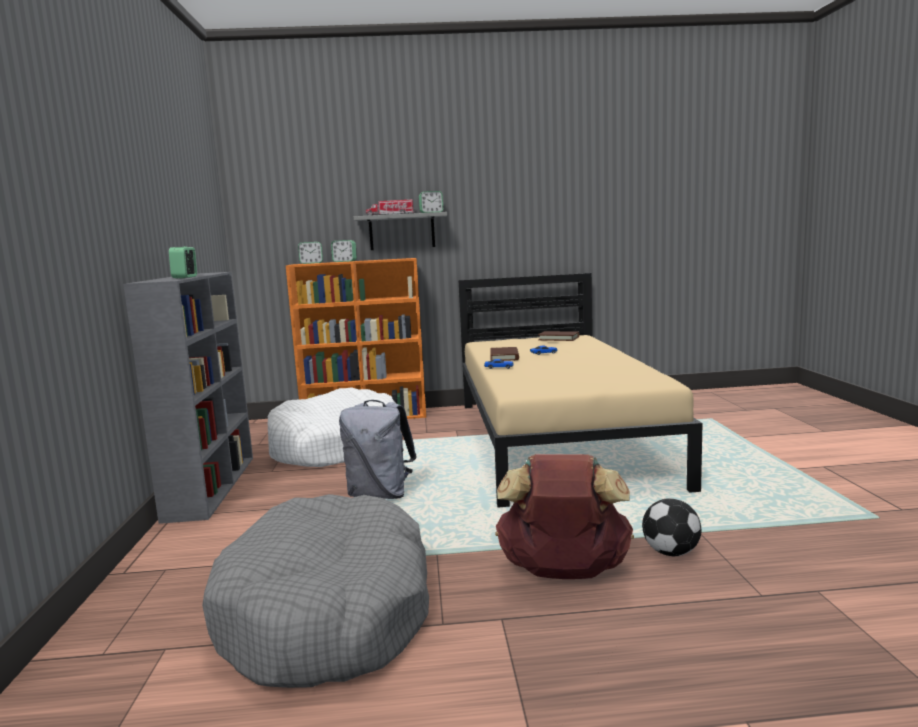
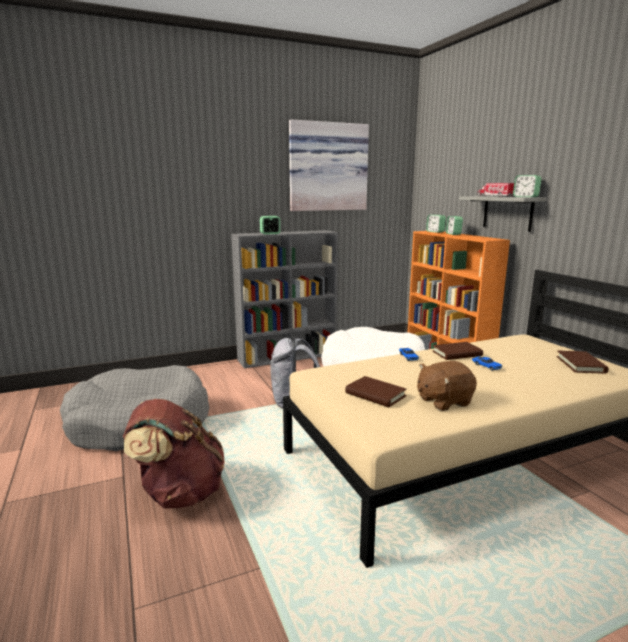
camera: 70 degrees right, 5 degrees up
(175, 175) = (327, 167): none -> picture
(585, 380) = (375, 395): none -> brown book
(607, 368) = (443, 401): none -> brown plush toy
(671, 552) = (215, 548): football -> none

